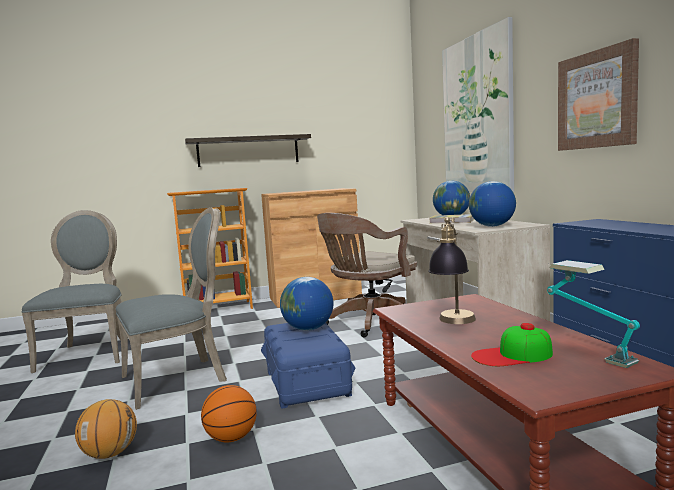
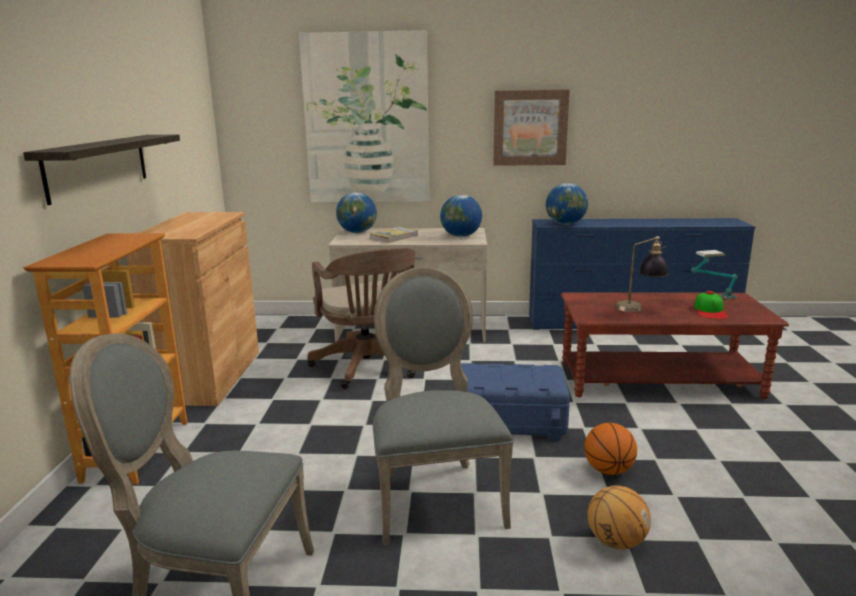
camera: 70 degrees left, 10 degrees up
(308, 329) = (495, 371): globe -> globe (565, 224)

